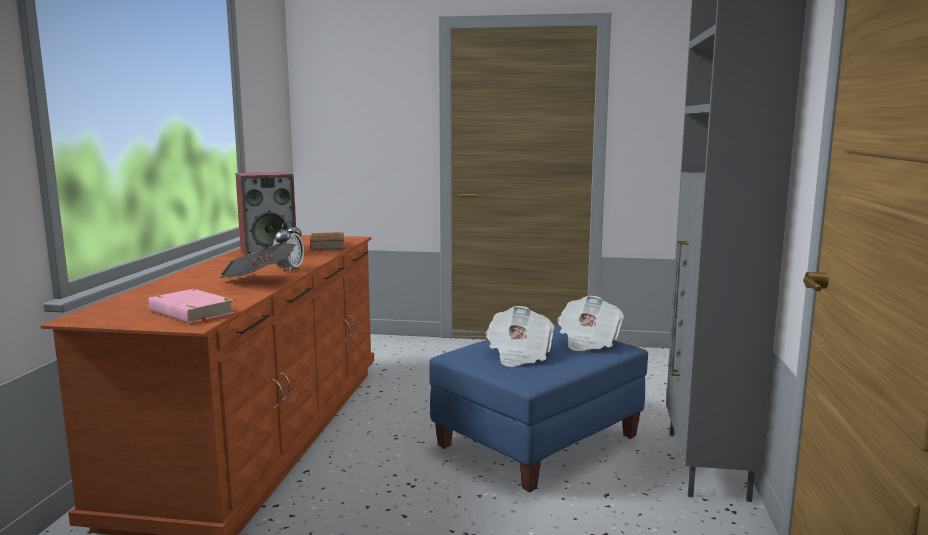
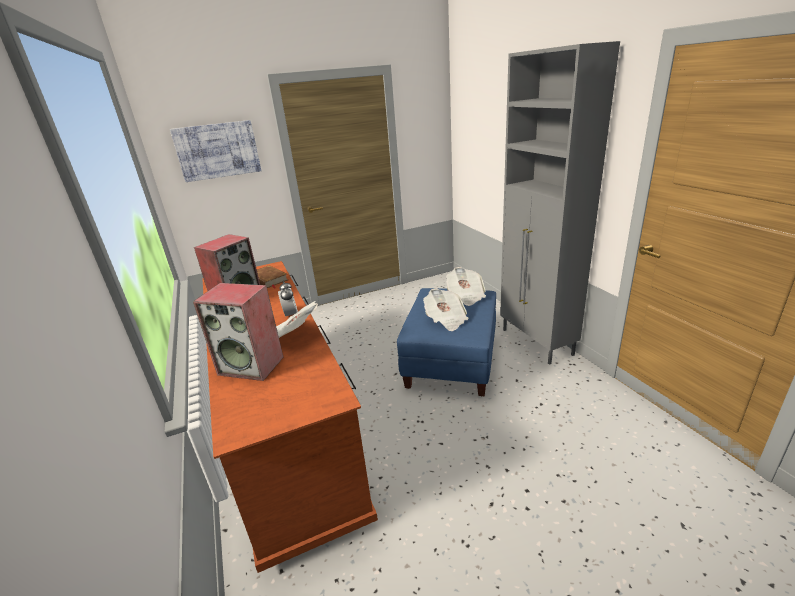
camera: 30 degrees left, 15 degrees up
(183, 289) = (252, 365): none -> speaker
(191, 312) = (310, 388): pink book -> none
(363, 101) = (217, 150): none -> picture

